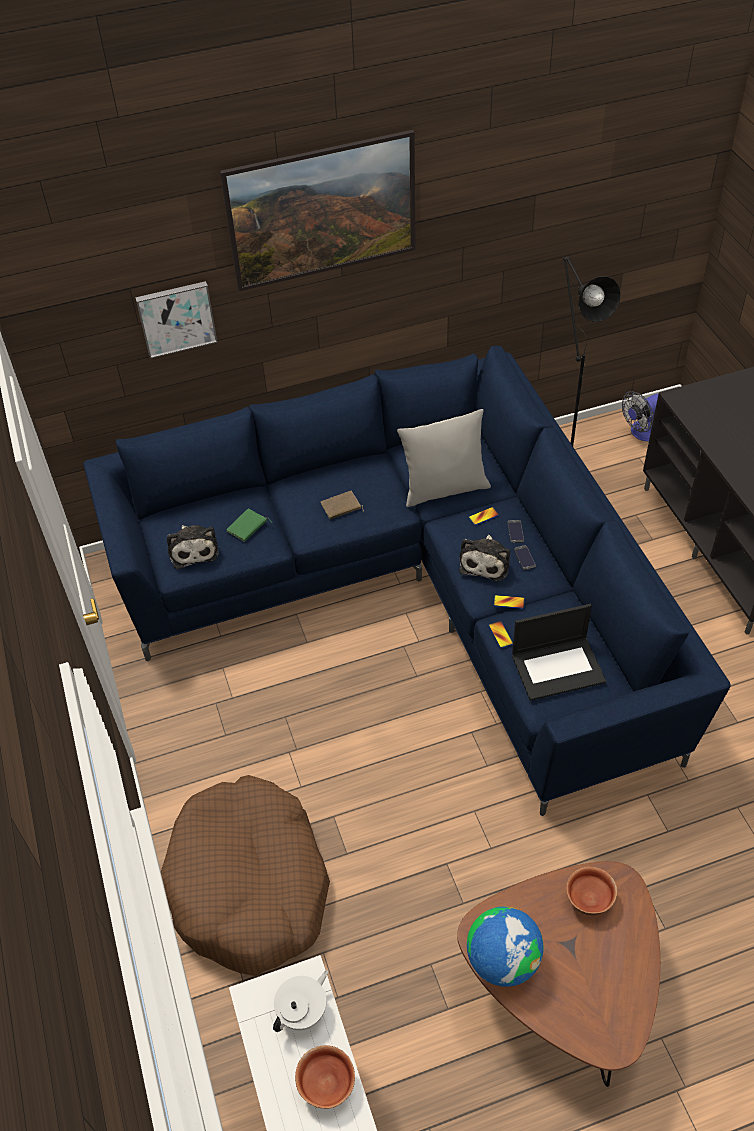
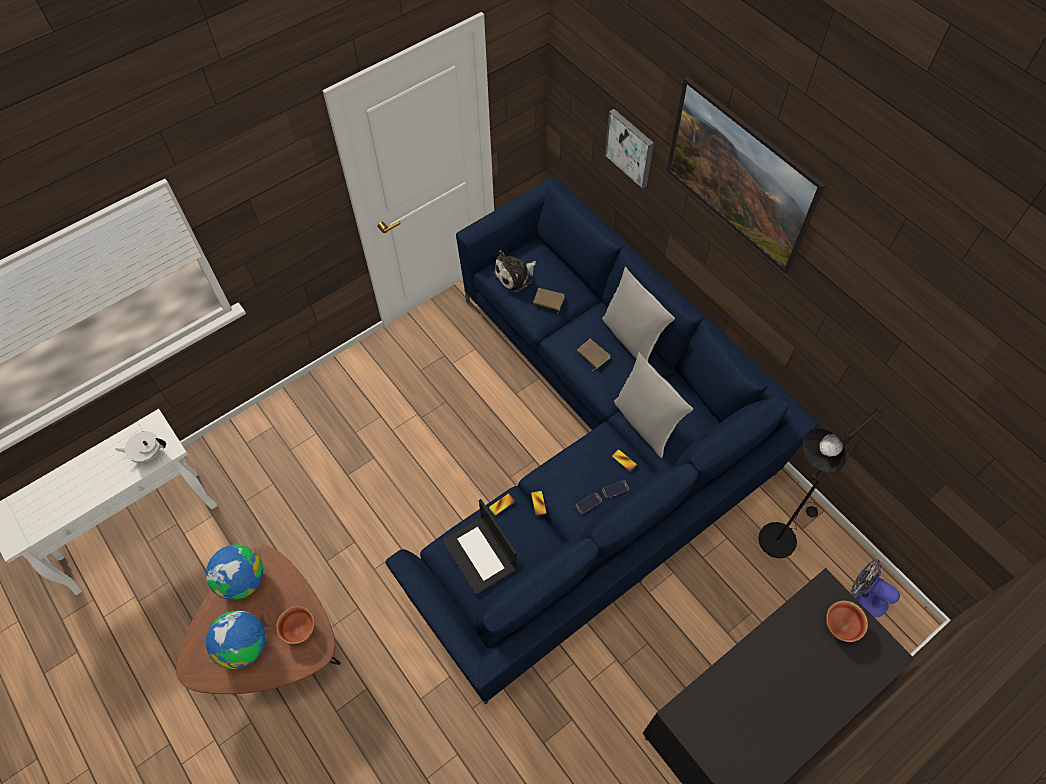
camera: 70 degrees right, 10 degrees up
(247, 527) = (548, 301): green book -> brown book
(249, 885) = (311, 424): brown dog bed -> none
(303, 1011) = (148, 453): white teapot -> white teapot turned 150 degrees clockwise
(327, 1084) = (104, 481): bowl -> bowl (841, 626)
(335, 470) = (632, 338): none -> grey pillow
(486, 562) = (573, 475): plush toy -> none
(597, 972) = (244, 646): none -> globe

